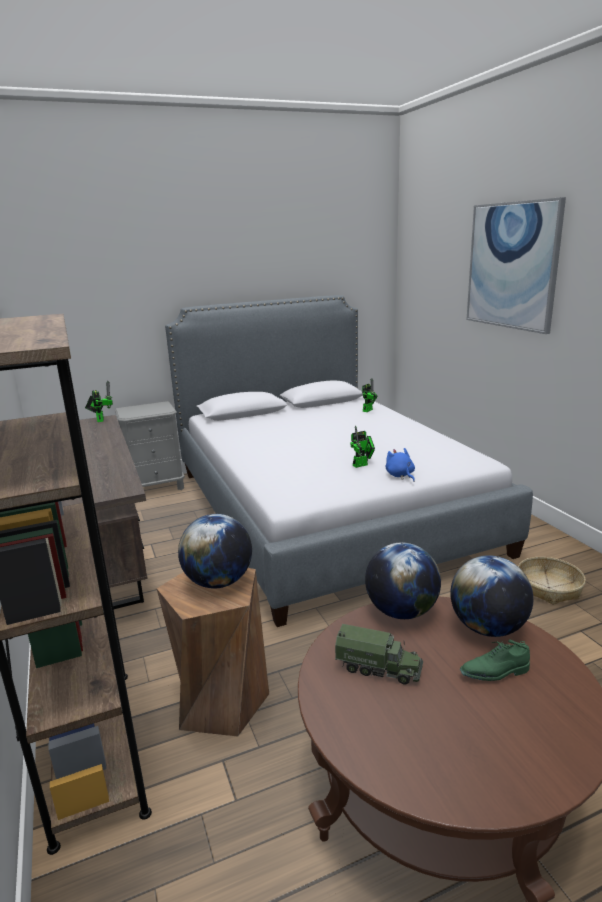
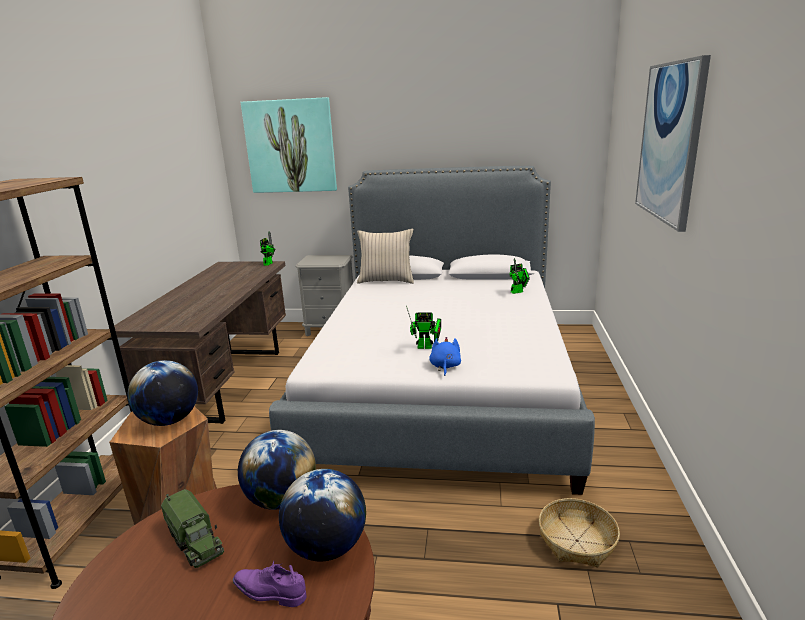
camera: 30 degrees right, 0 degrees up
(90, 284) = (290, 146): none -> picture
(234, 420) = (386, 281): none -> beige pillow
(495, 672) = (269, 593): green shoe -> purple shoe

